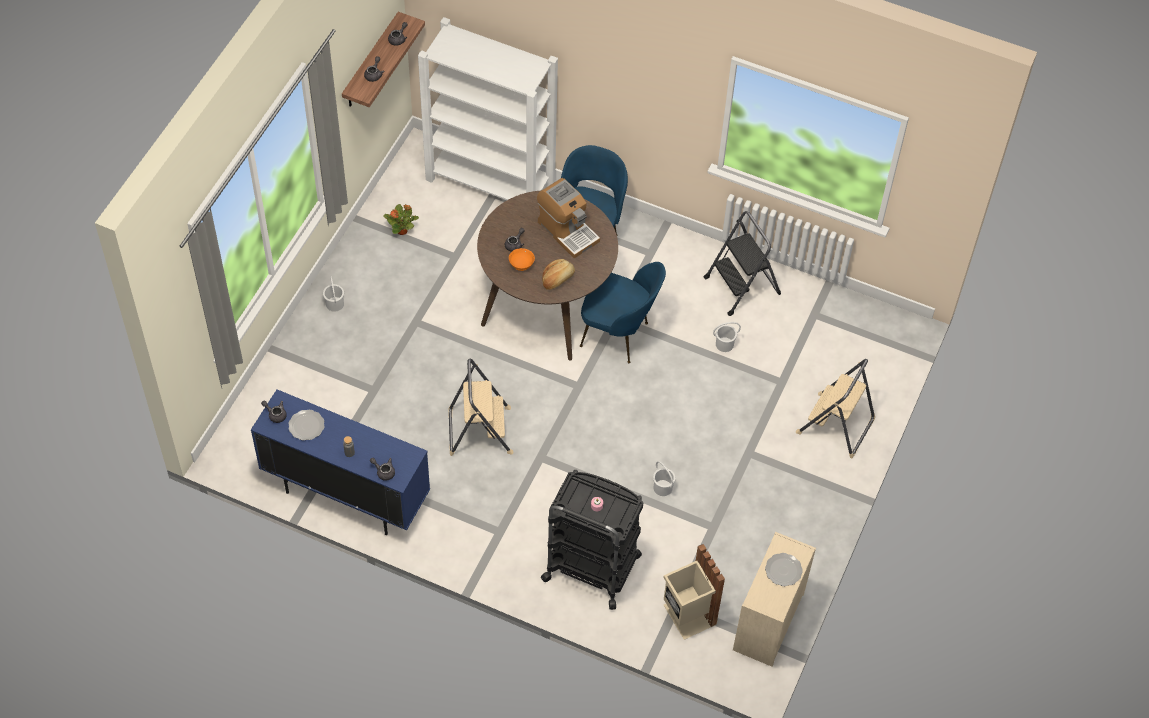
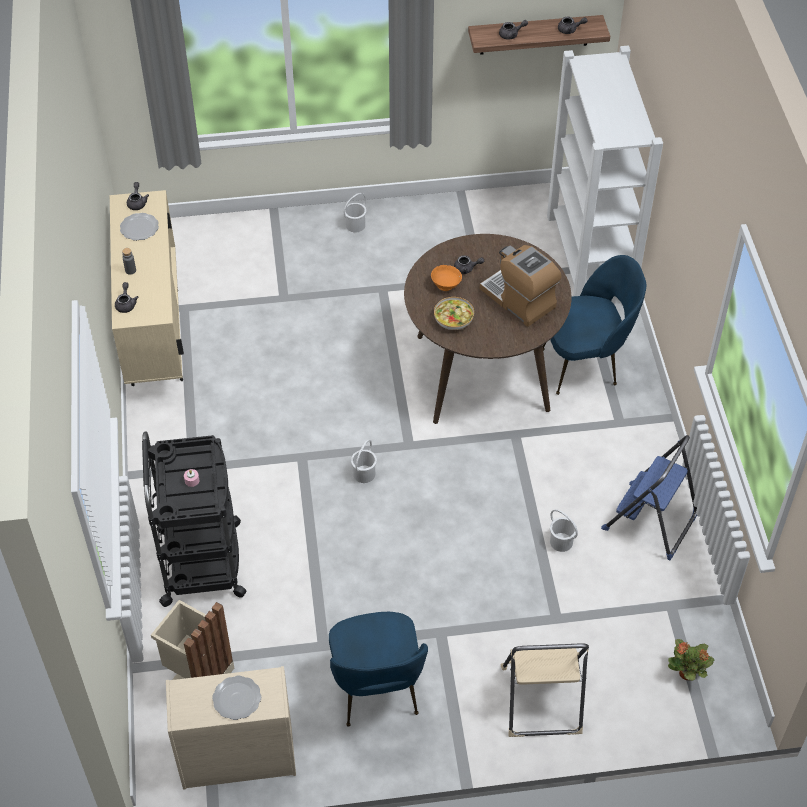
camera: 60 degrees right, 5 degrees down
(346, 496) = (155, 337): blue cabinet -> beige cabinet
(402, 230) = (475, 228): potted plant -> potted plant (687, 674)
(477, 430) = (295, 393): beige step ladder -> none
(557, 279) = (453, 320): bread -> bowl
(567, 231) = (519, 299): coffee machine -> coffee machine turned 120 degrees clockwise
(619, 337) = (494, 449): blue chair -> blue chair (377, 696)
(662, 488) = (339, 576): white bucket -> white bucket (363, 474)
(745, 284) = (653, 522): black step ladder -> blue step ladder

